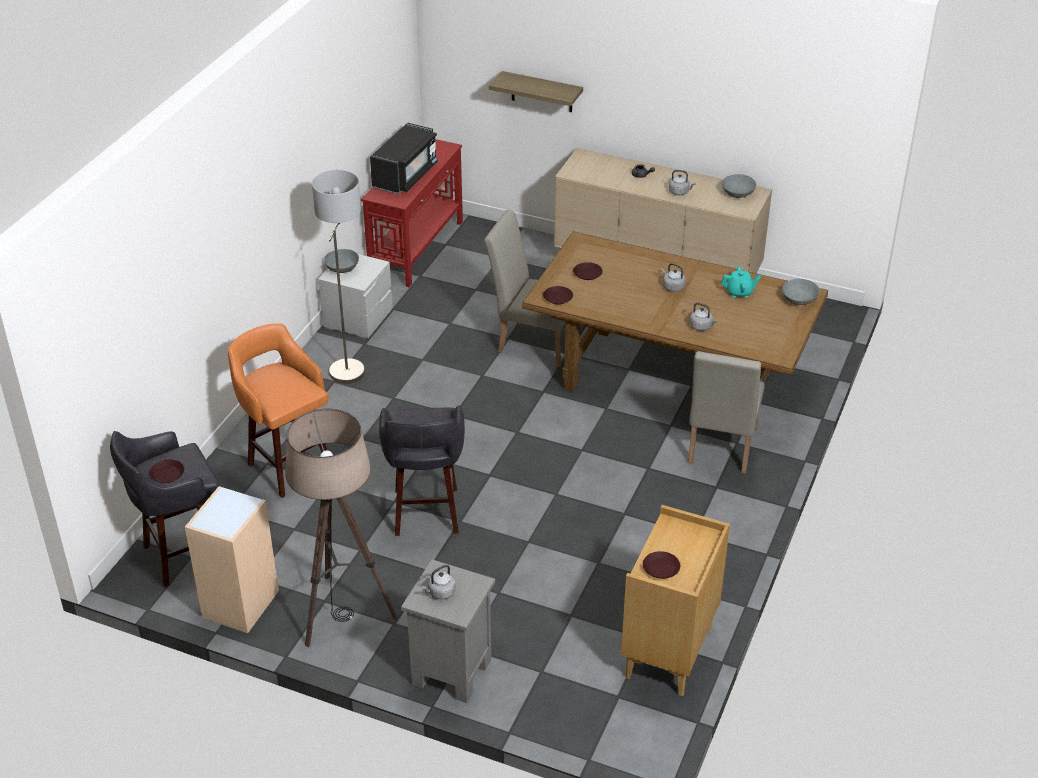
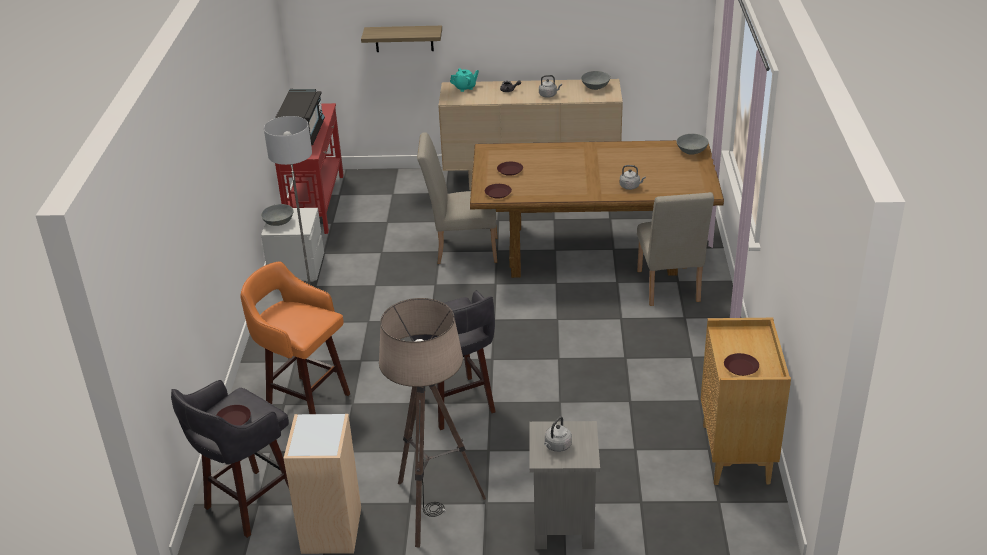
camera: 20 degrees left, 5 degrees down
(672, 287) = (586, 164): grey kettle -> none
(739, 292) = (641, 156): turquoise teapot -> turquoise teapot (465, 88)

